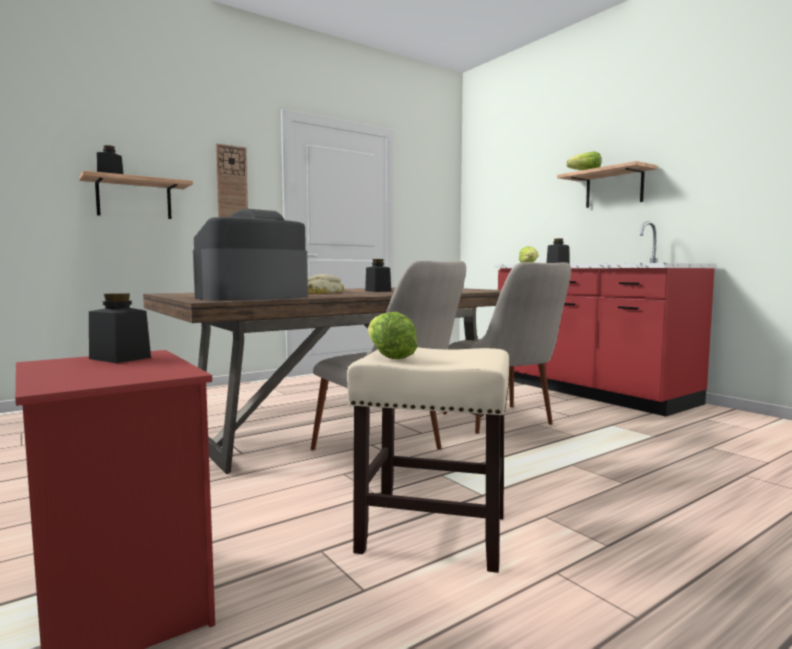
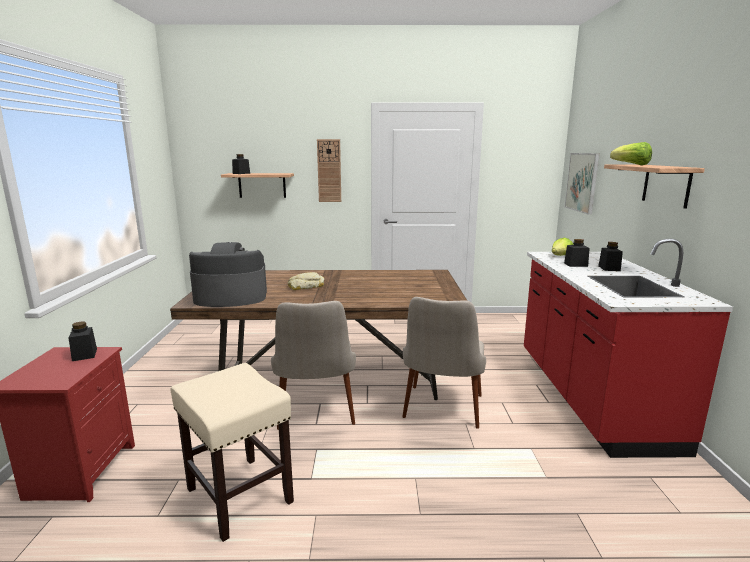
camera: 35 degrees right, 10 degrees up
(378, 291) = (354, 286): black jar -> black jar (609, 268)
(388, 356) = (200, 383): lettuce -> none
(495, 211) = (582, 182): none -> picture

